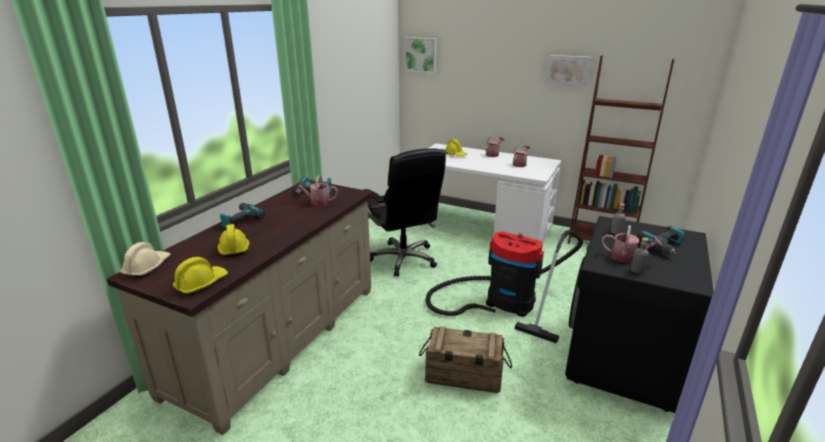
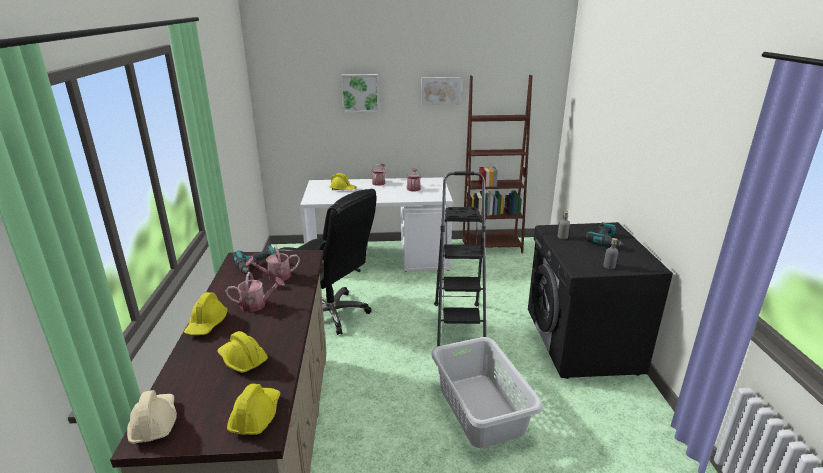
camera: 30 degrees left, 0 degrees up
(240, 220) = (207, 324): power drill -> yellow hard hat
(421, 55) = (279, 85): picture -> picture (360, 93)
(463, 375) = (480, 409): crate -> grey laundry basket
(504, 301) = (458, 326): vacuum cleaner -> step ladder
(627, 257) = (592, 257): watering can -> watering can (257, 305)

